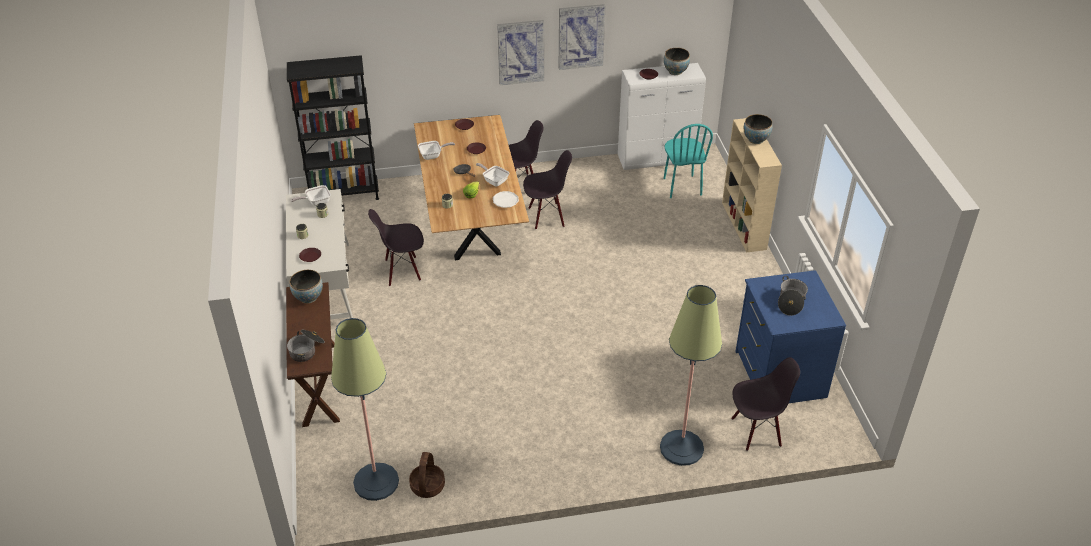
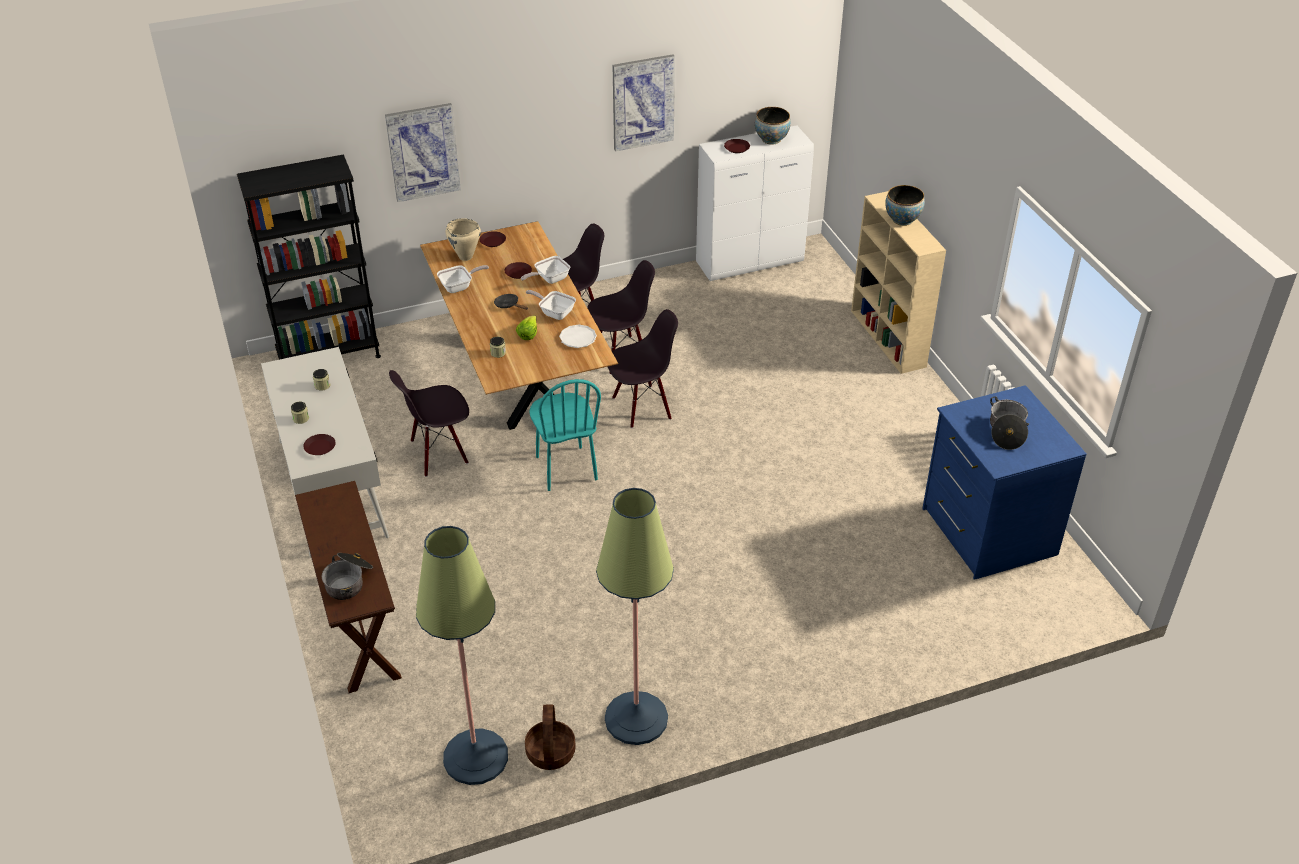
camera: 10 degrees left, 0 degrees up
(308, 297) = (332, 506): bowl -> none
(316, 202) = (308, 369): frying pan -> frying pan (549, 279)
(443, 135) = (465, 257): none -> beige cooking pot
(521, 52) = (563, 131): picture -> picture (423, 152)
(681, 448) = (886, 649): floor lamp -> floor lamp (636, 718)
(682, 186) = (792, 295): turquoise chair -> turquoise chair (565, 468)
(756, 431) = (978, 612): black chair -> black chair (642, 407)

